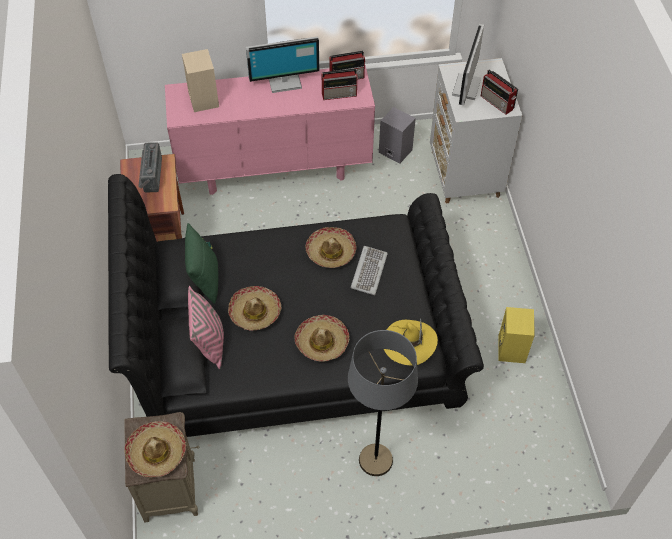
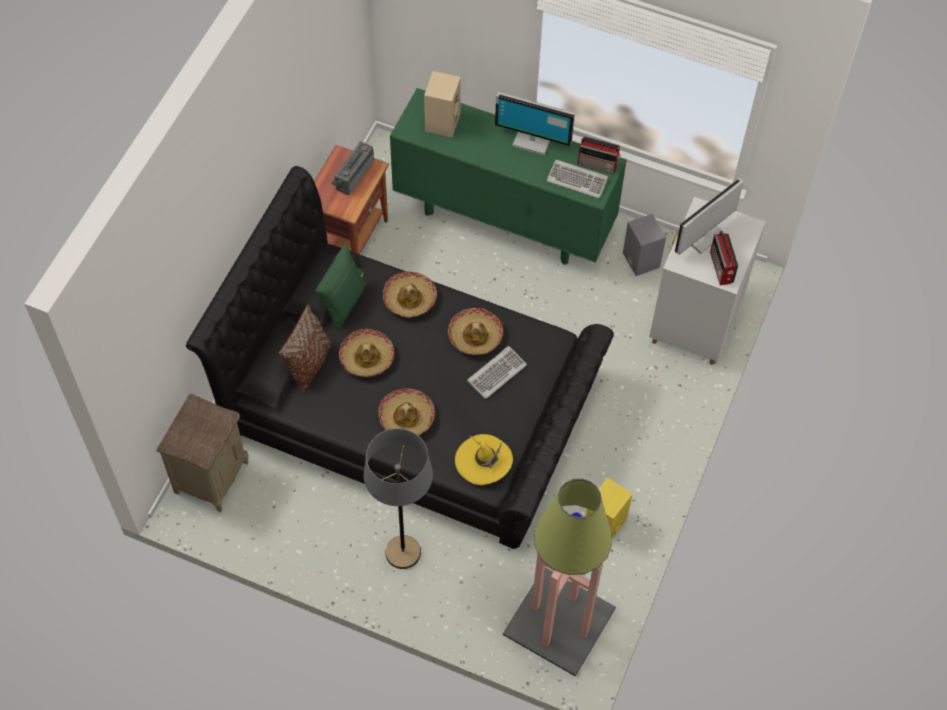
camera: 30 degrees right, 5 degrees up
(157, 452) = (197, 436): hat -> hat (409, 298)
(210, 343) = (309, 364): pink pillow -> brown pillow
(275, 170) = (504, 220): pink dresser -> green dresser
(340, 94) = (577, 180): radio -> keyboard
(536, 445) = (559, 623): none -> floor lamp

